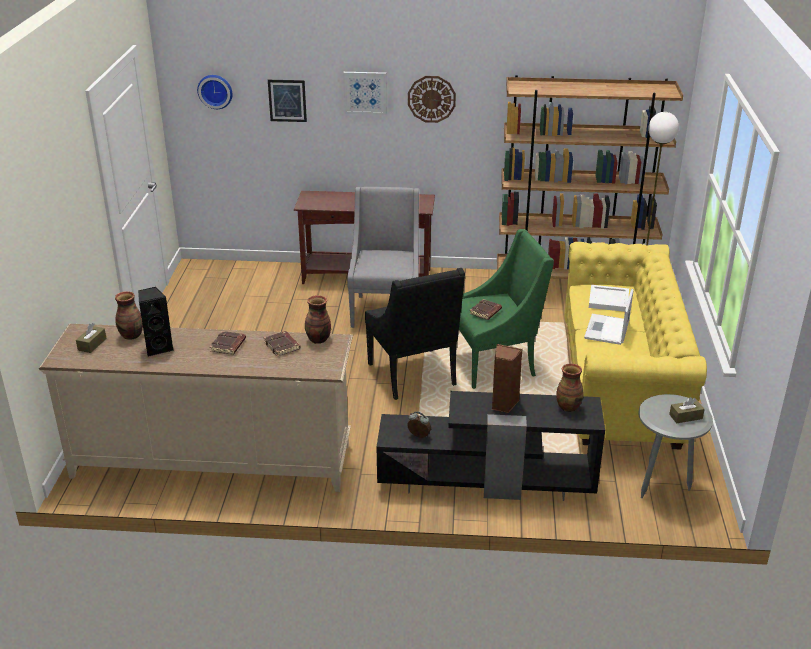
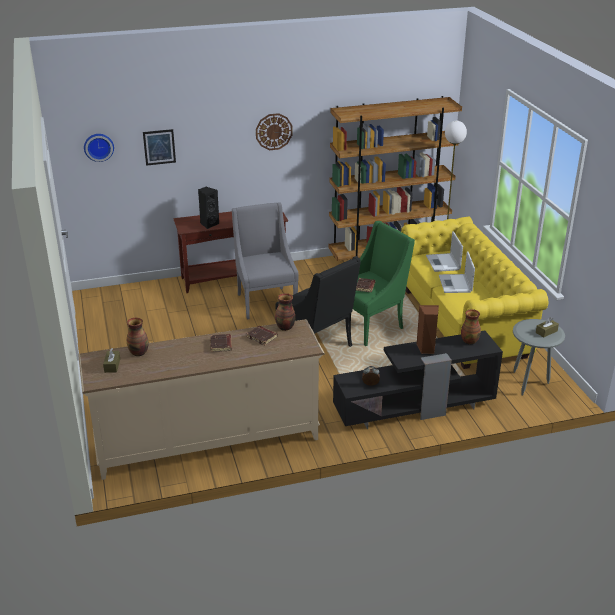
camera: 20 degrees left, 0 degrees up
(158, 348) = (168, 357): black speaker -> black speaker (209, 224)
(365, 92) = (222, 133): picture -> none
(609, 300) = (443, 263): white tray -> laptop

